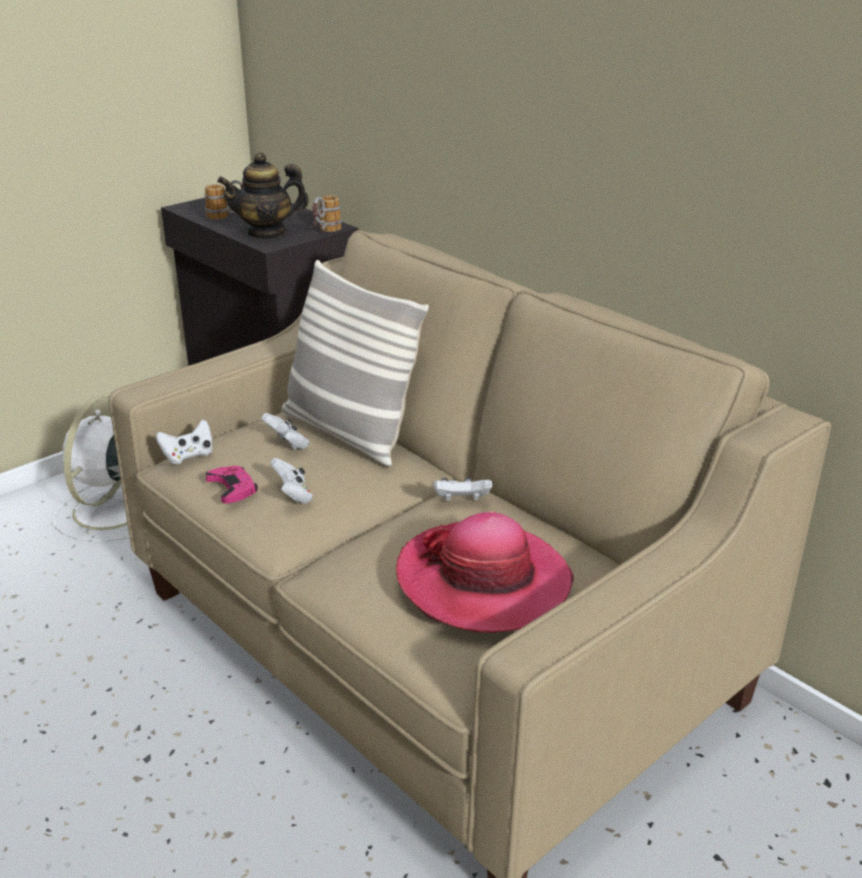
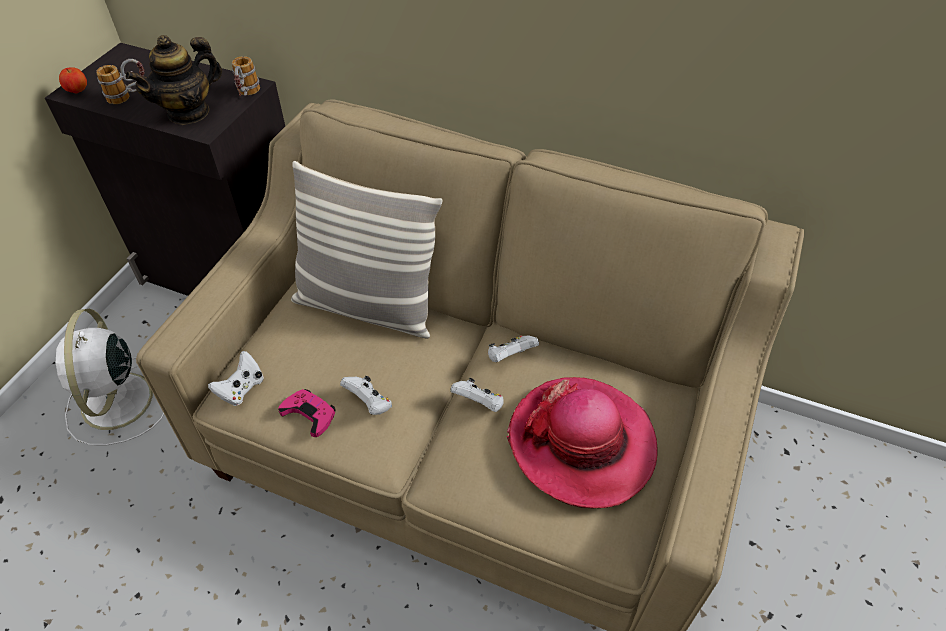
camera: 25 degrees left, 20 degrees up
(189, 207) = (78, 91): none -> apple
(288, 444) = (324, 342): white game controller -> white game controller (479, 404)

